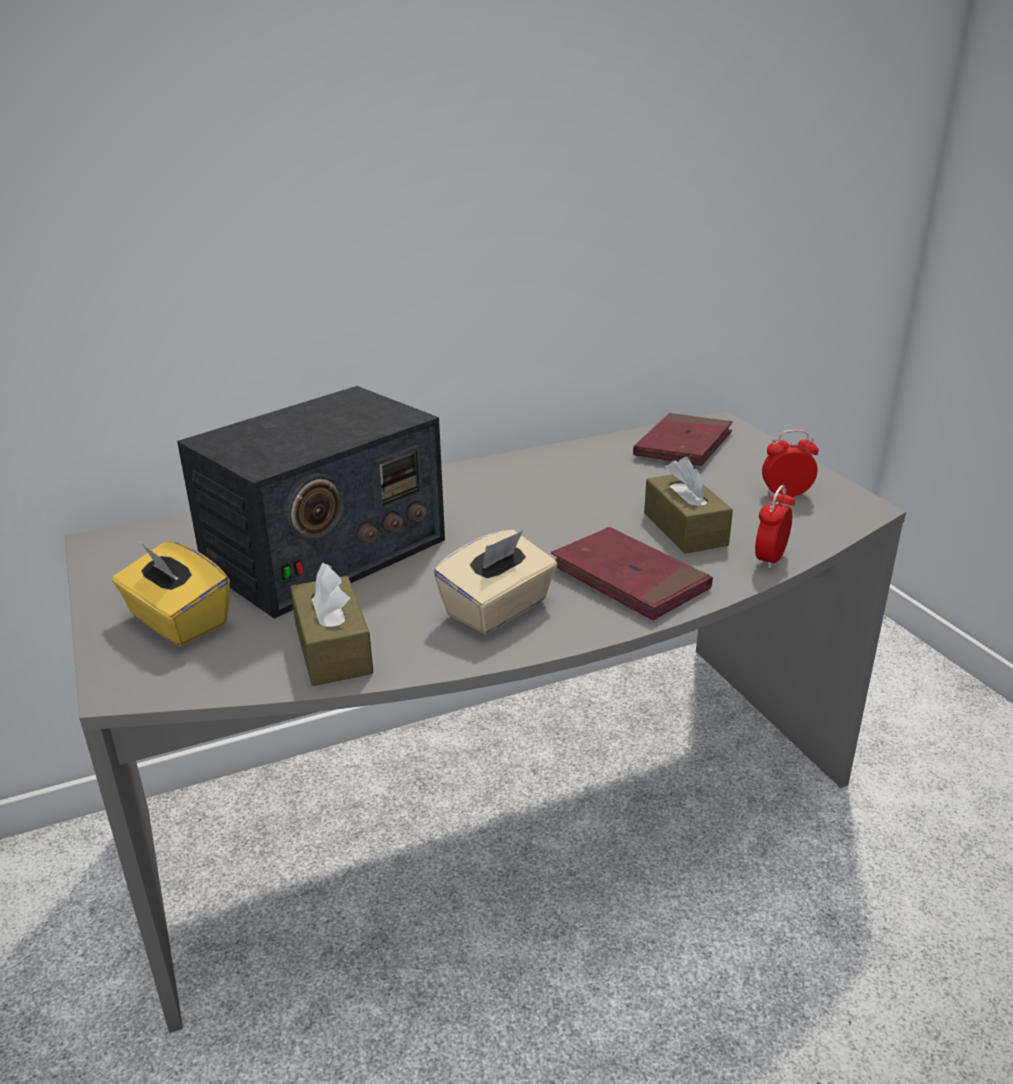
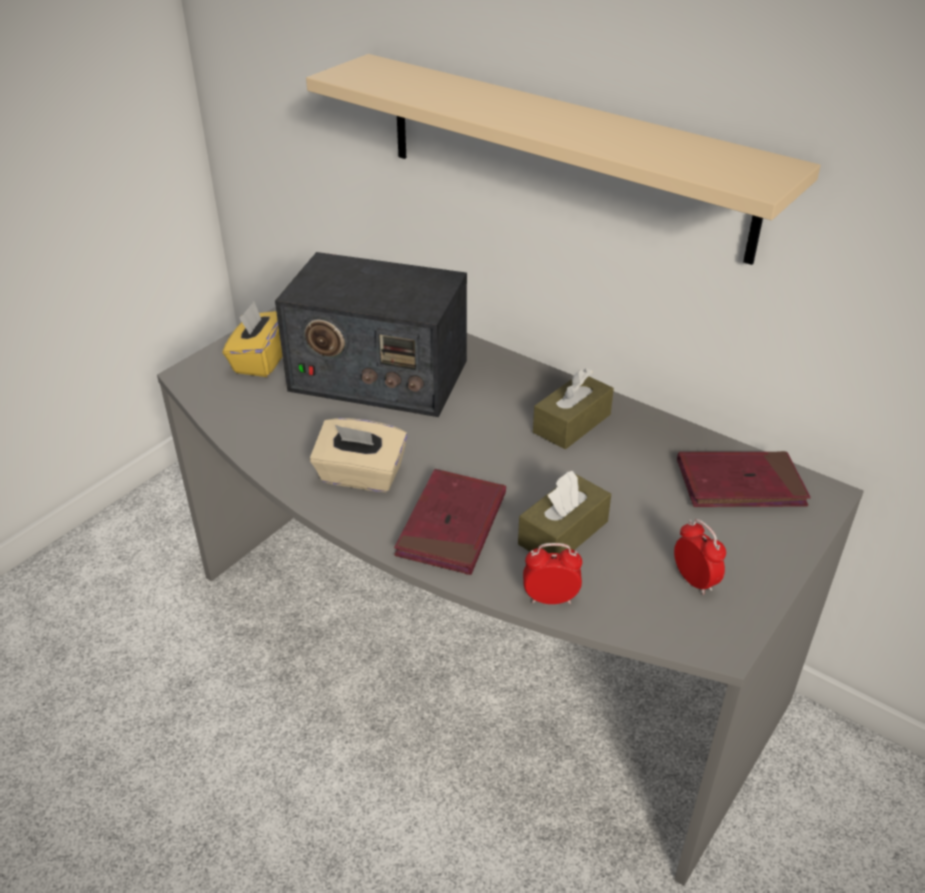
camera: 60 degrees right, 10 degrees up
(333, 649) = (268, 427): brown tissue box -> brown tissue box (572, 423)
(400, 218) = (562, 154): none -> beige shelf

